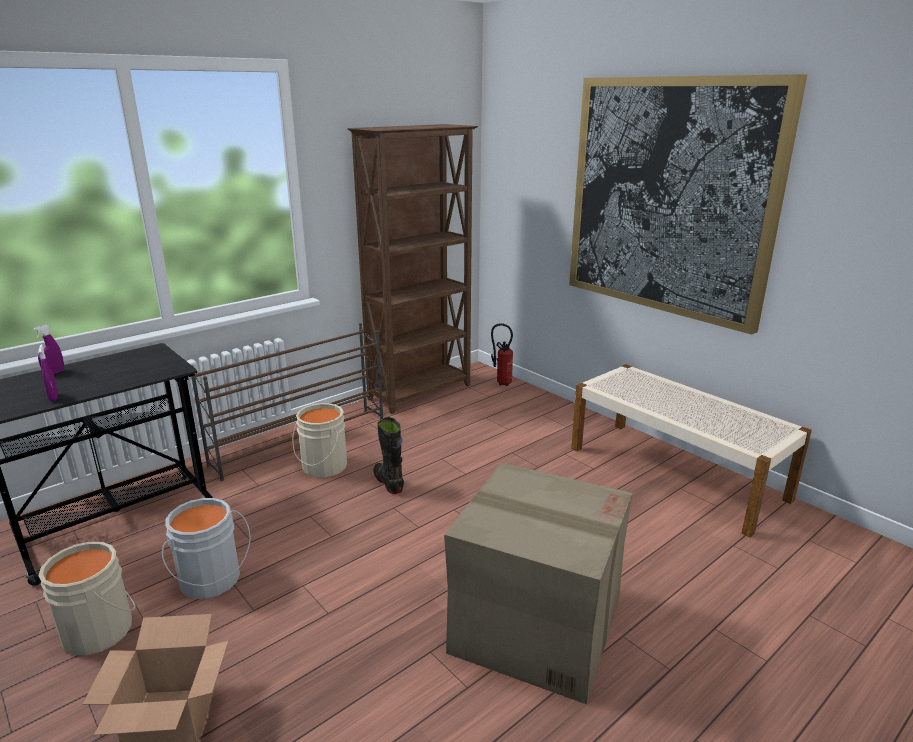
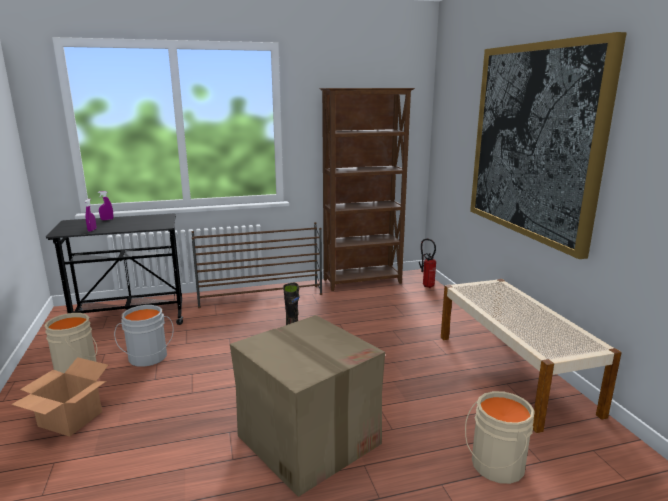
camera: 25 degrees right, 5 degrees down
(322, 467) = (260, 313): beige bucket -> beige bucket (495, 465)

